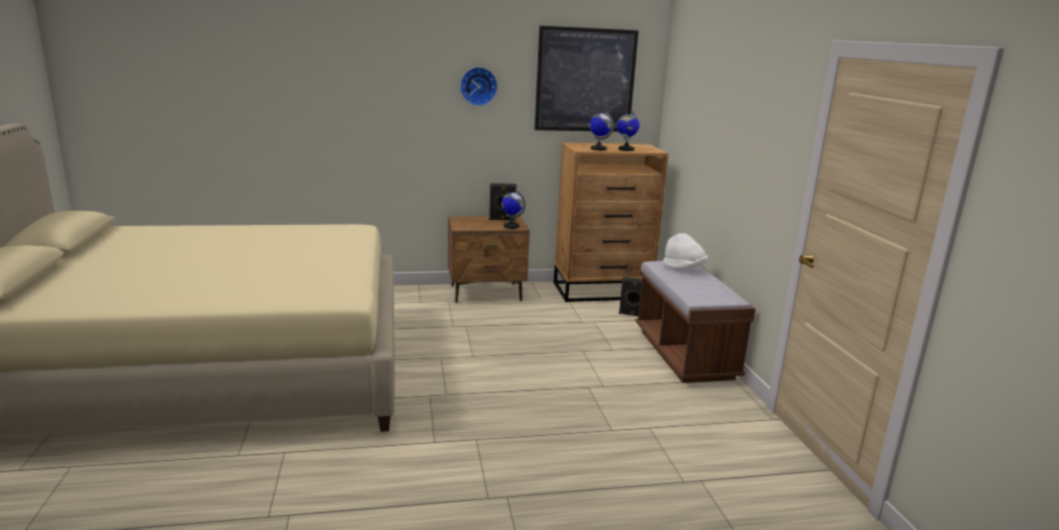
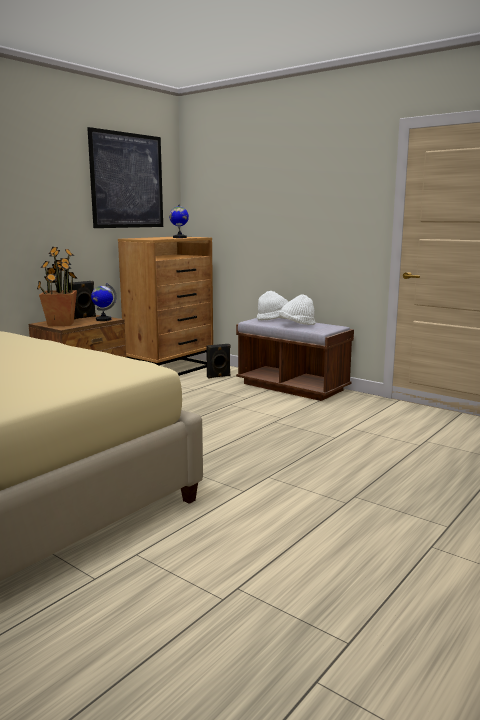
camera: 40 degrees left, 5 degrees down
(468, 223) = (60, 324): none -> potted plant
(478, 86) = (41, 185): wall clock -> none
(598, 149) = (161, 238): globe -> none
(688, 283) = (296, 325): none -> white hat

